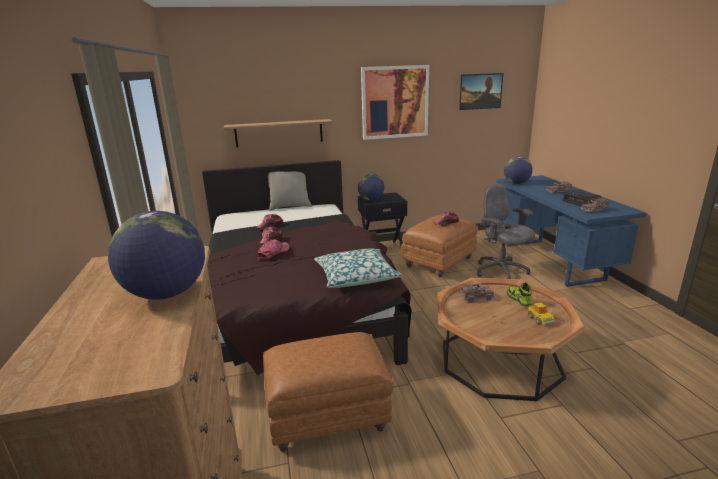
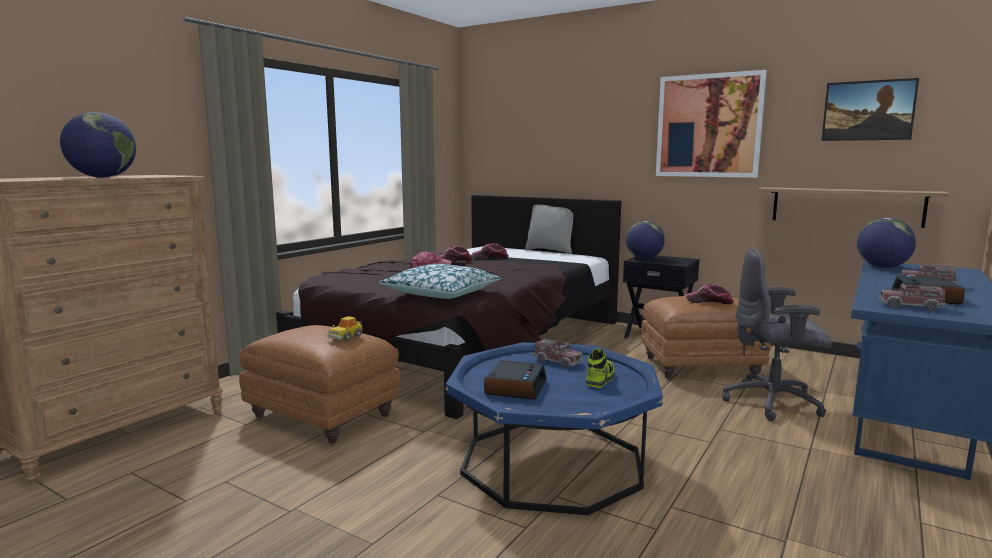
camera: 45 degrees right, 10 degrees down
(279, 133) = (555, 160): shelf -> shelf (846, 206)
(500, 360) = (552, 462): brown coffee table -> blue coffee table
(501, 272) = (773, 403): grey office chair -> grey office chair turned 90 degrees counterclockwise
(504, 326) = (515, 387): none -> alarm clock
(540, 319) = (573, 399): toy car -> toy car (345, 337)

